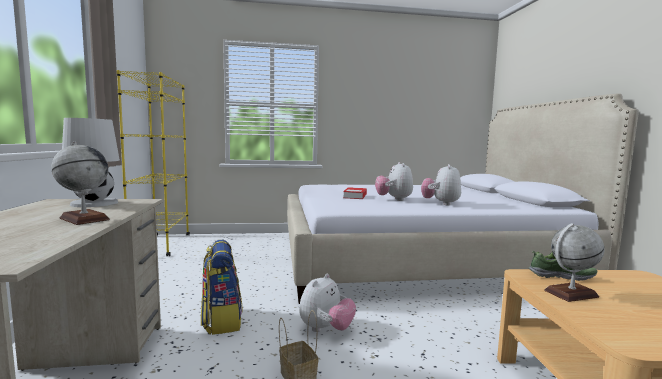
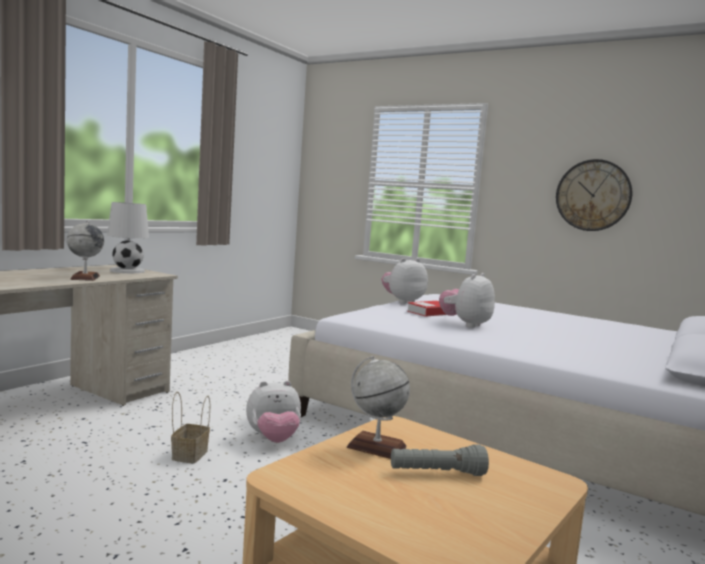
camera: 40 degrees right, 0 degrees up
(161, 245) = (278, 336): yellow bookcase -> none
(221, 320) = (213, 403): backpack -> none
(391, 110) = (593, 195): none -> wall clock
(440, 203) = (508, 340): plush toy -> plush toy (402, 301)
(561, 276) = (431, 439): shoe -> none
(628, 295) = (437, 473): none -> grey flashlight

